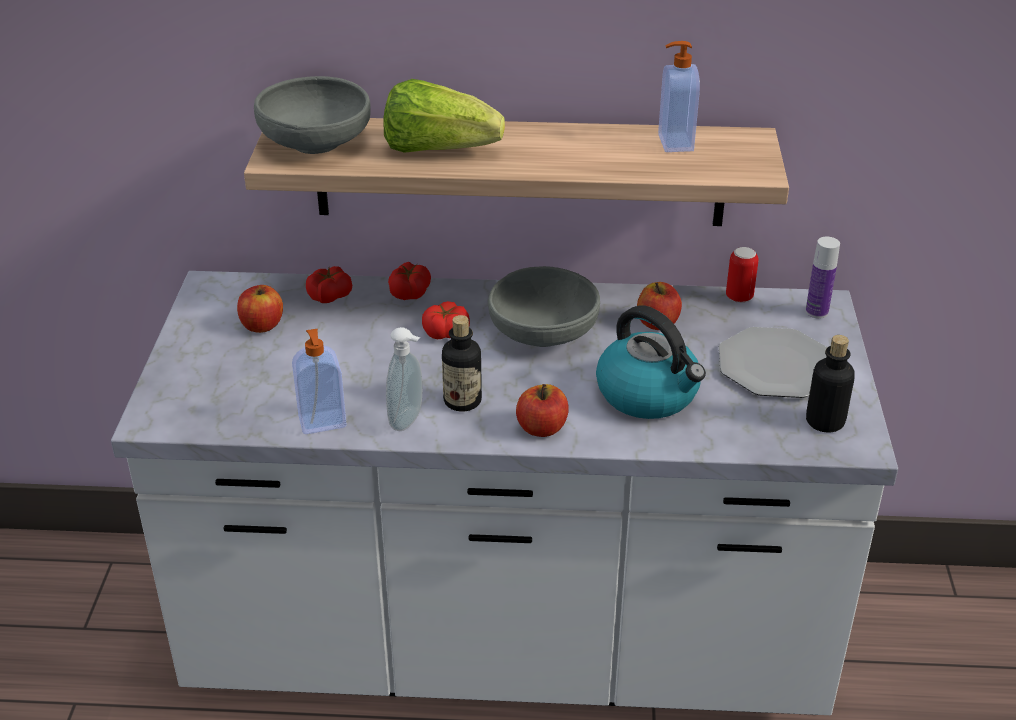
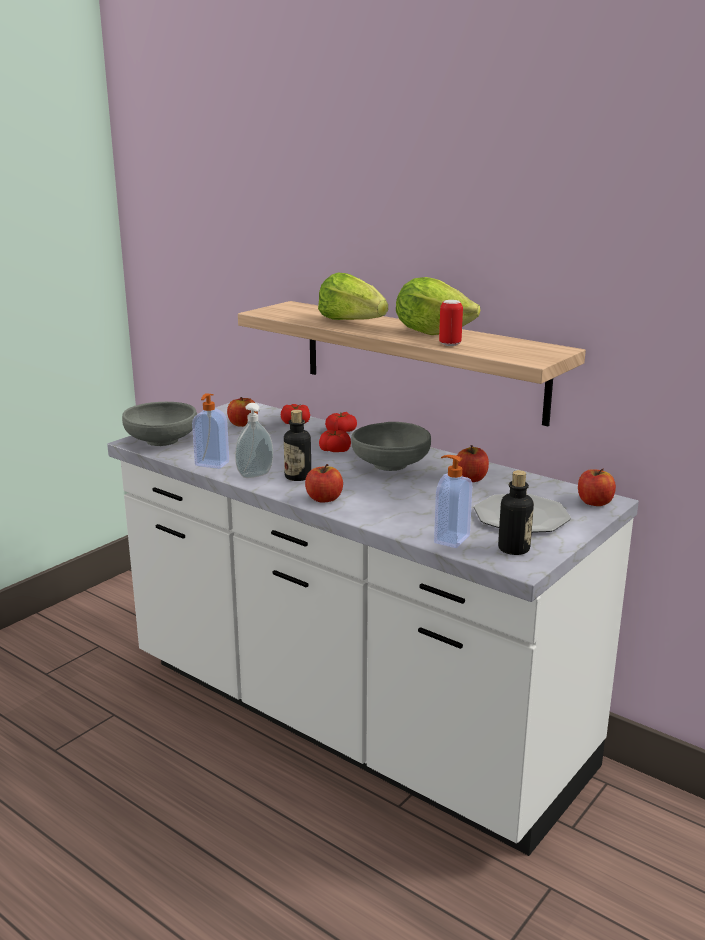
camera: 35 degrees right, 15 degrees down
(315, 143) = (292, 310): grey bowl -> grey bowl (161, 440)
(567, 143) = (432, 332): none -> lettuce
(649, 394) = (413, 504): kettle -> none
(674, 143) = (500, 342): soap dispenser -> soap dispenser (450, 539)
(739, 297) = (547, 483): can -> can (450, 344)
(816, 312) = (594, 502): bottle -> apple

